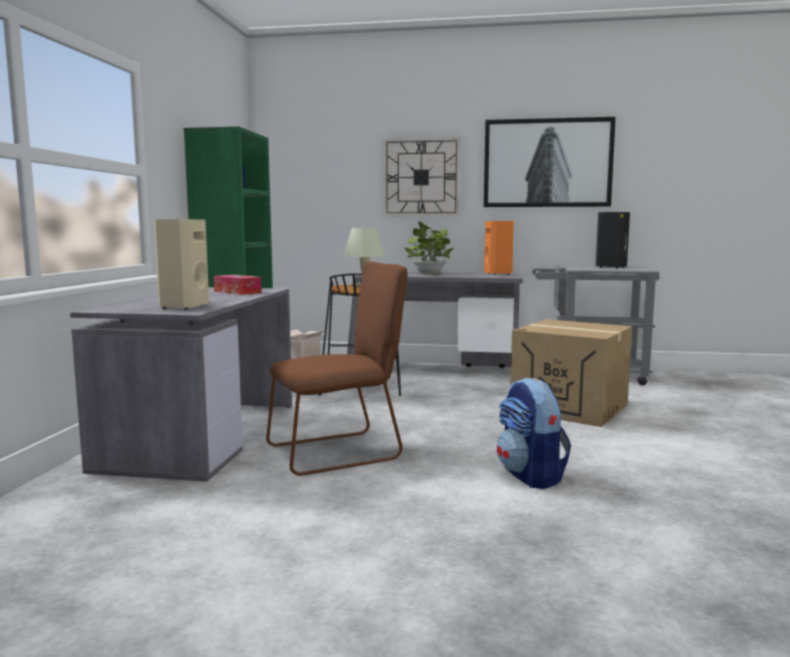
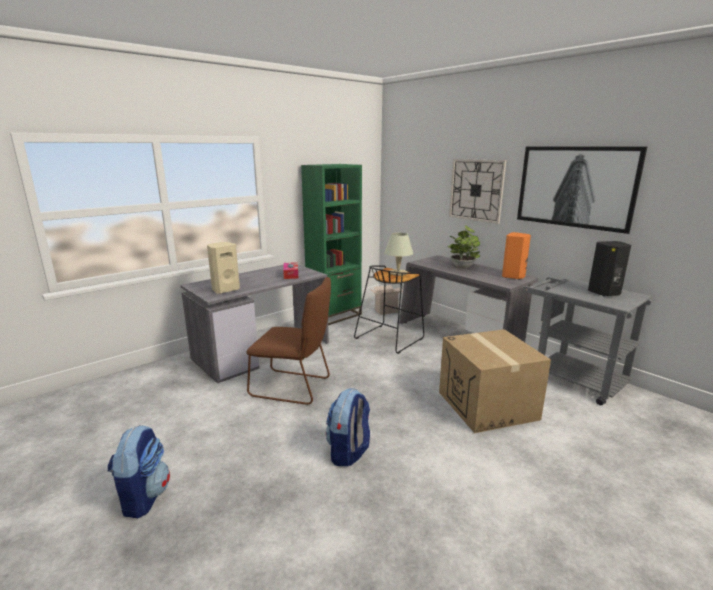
camera: 40 degrees right, 10 degrees up
(379, 616) = (144, 497): none -> backpack

